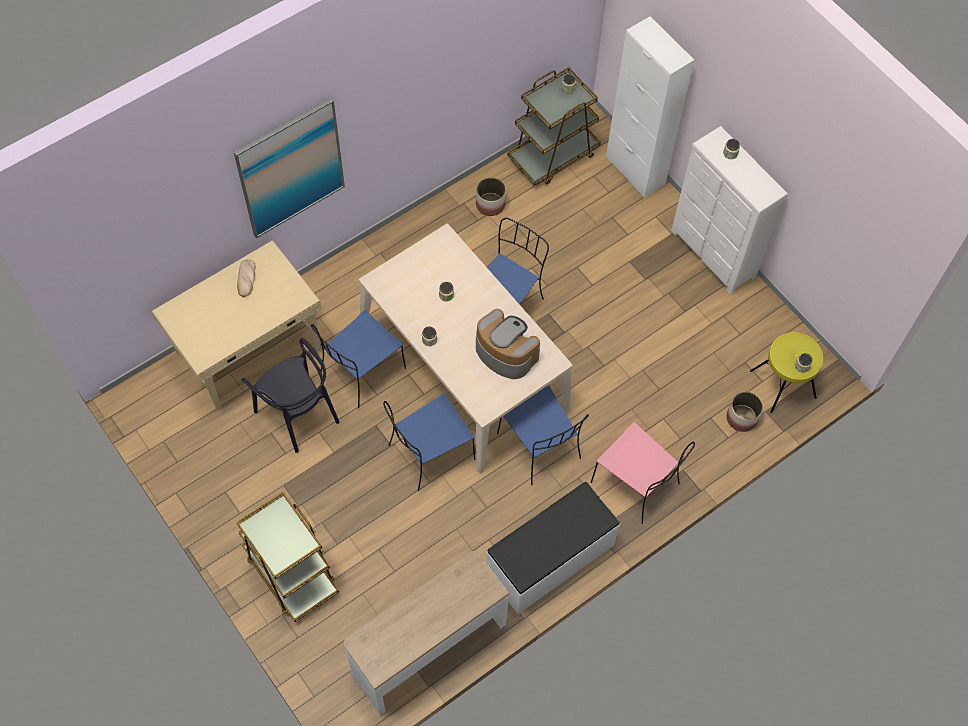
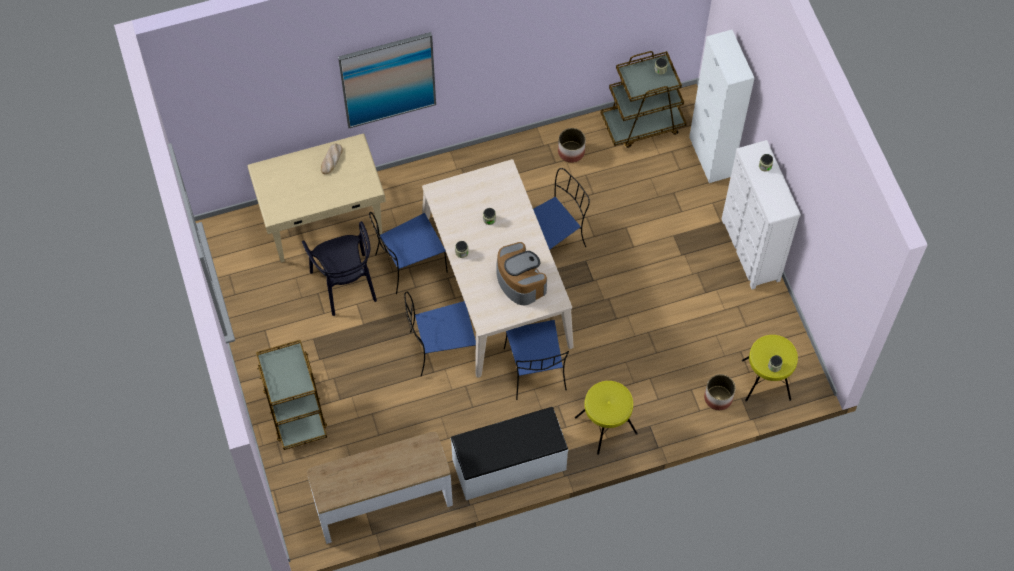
camera: 20 degrees right, 0 degrees up
(637, 484) = (606, 426): pink chair -> yellow stool

